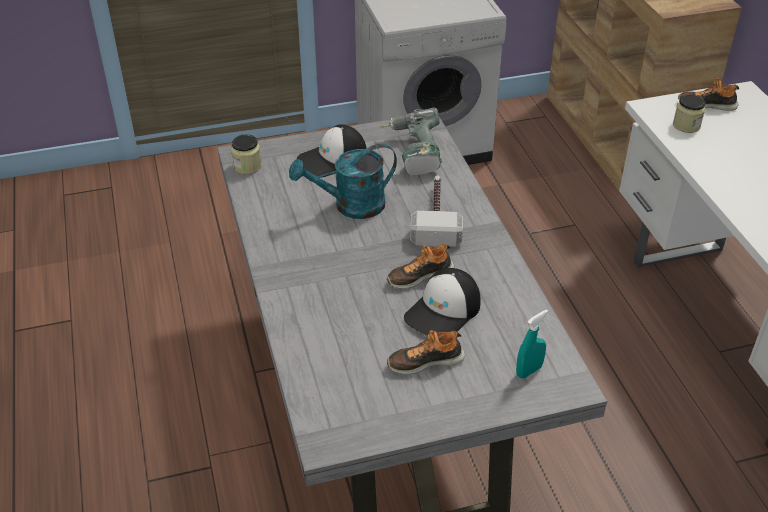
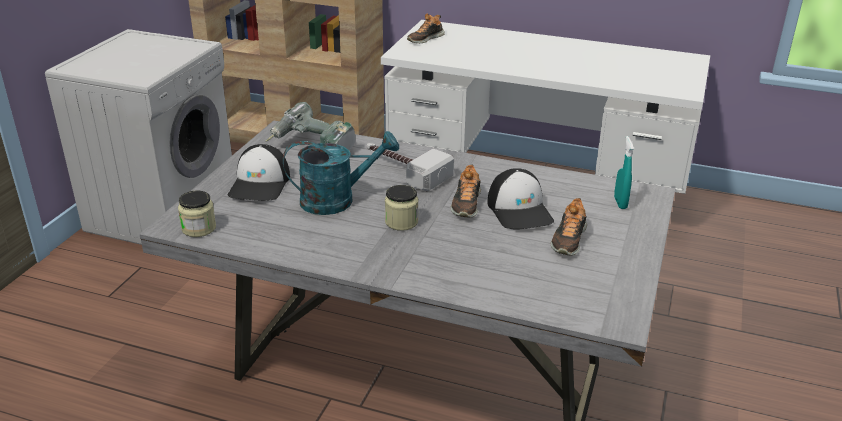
camera: 55 degrees left, 10 degrees down
(350, 206) = (337, 200): turquoise watering can -> turquoise watering can turned 120 degrees counterclockwise
(686, 125) = (436, 52): jar -> jar (401, 222)

